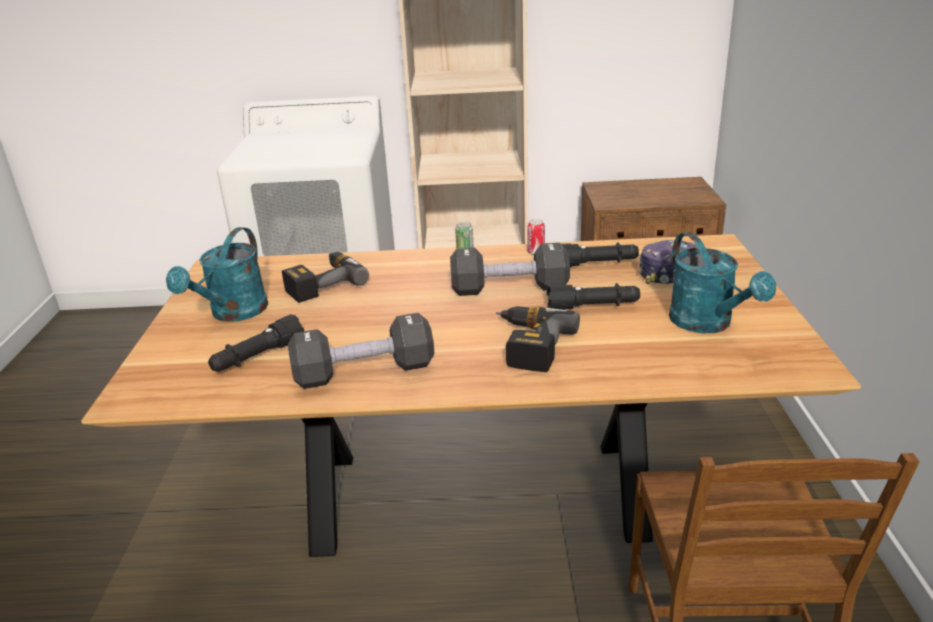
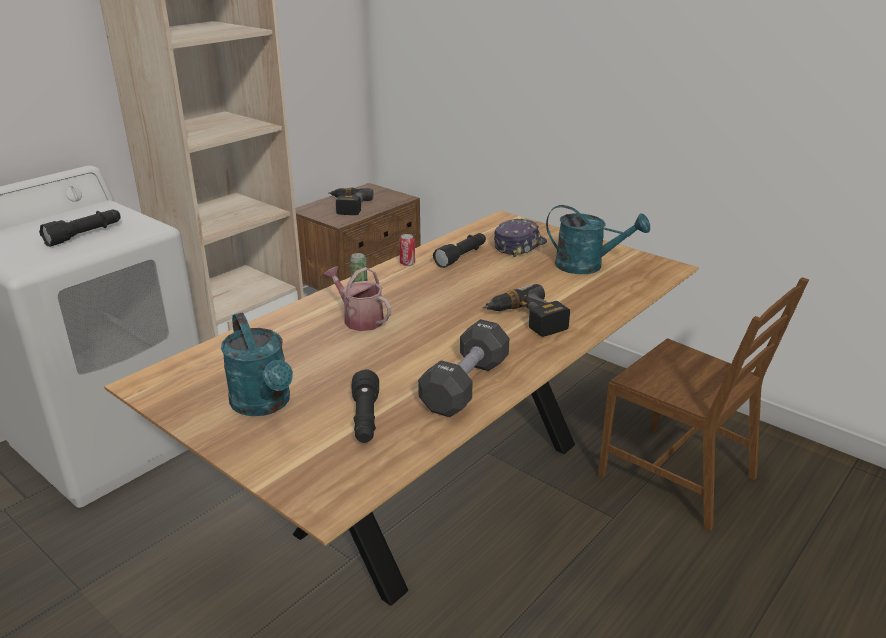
camera: 50 degrees left, 0 degrees up
(322, 283) = (291, 349): power drill -> power drill (347, 206)
(406, 282) = (359, 319): none -> watering can
(509, 288) = (441, 293): black dumbbell -> none
(593, 307) = (513, 282): black flashlight -> black flashlight (85, 235)

